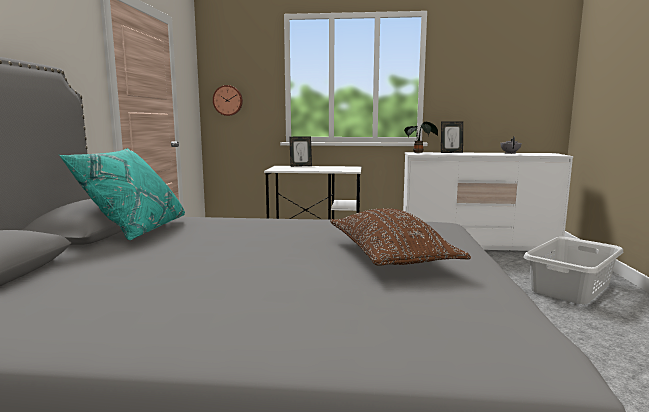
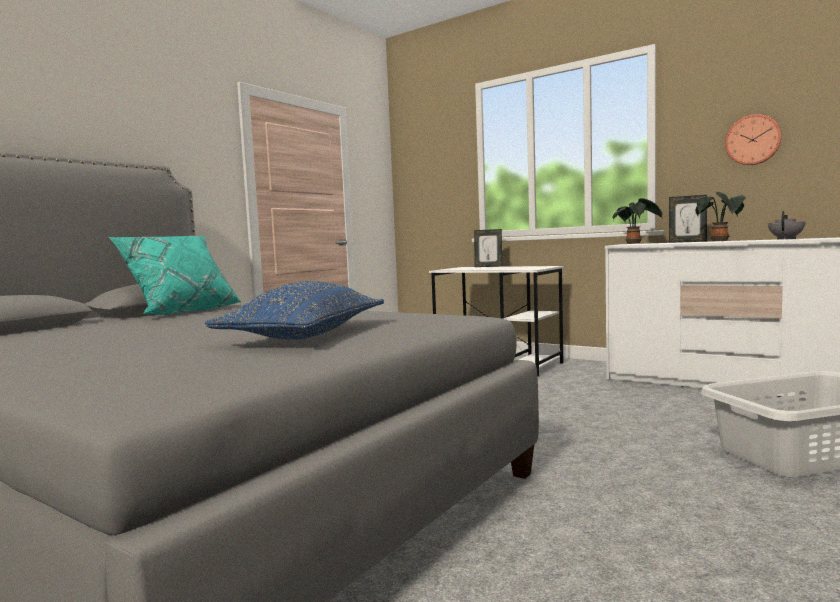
camera: 30 degrees right, 5 degrees down
(228, 100) = (419, 193): wall clock -> wall clock (753, 140)
(389, 256) = (307, 335): brown pillow -> blue pillow
(478, 154) = (720, 241): none -> potted plant

